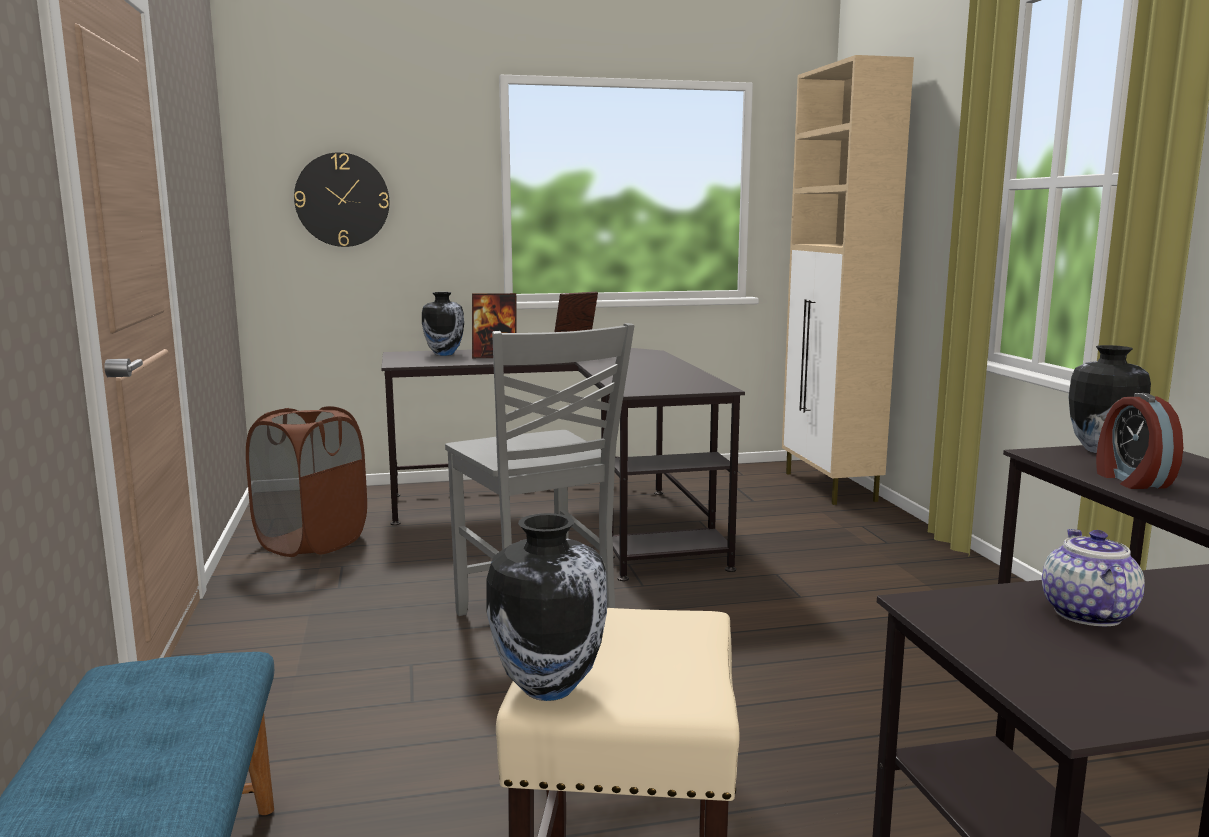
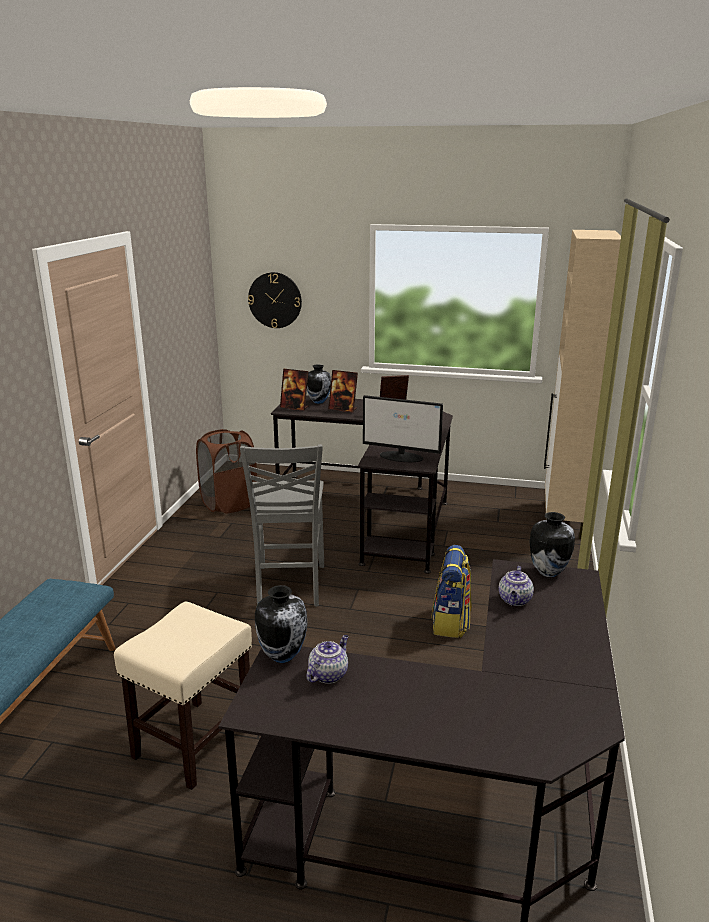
camera: 25 degrees right, 10 degrees up
(413, 361) = (294, 407): none -> picture frame
(549, 687) = (140, 643): vase -> vase (283, 656)
(669, 384) = (402, 457): none -> monitor
(842, 622) = (451, 623): none -> backpack
(1131, 480) = (515, 600): alarm clock -> teapot

